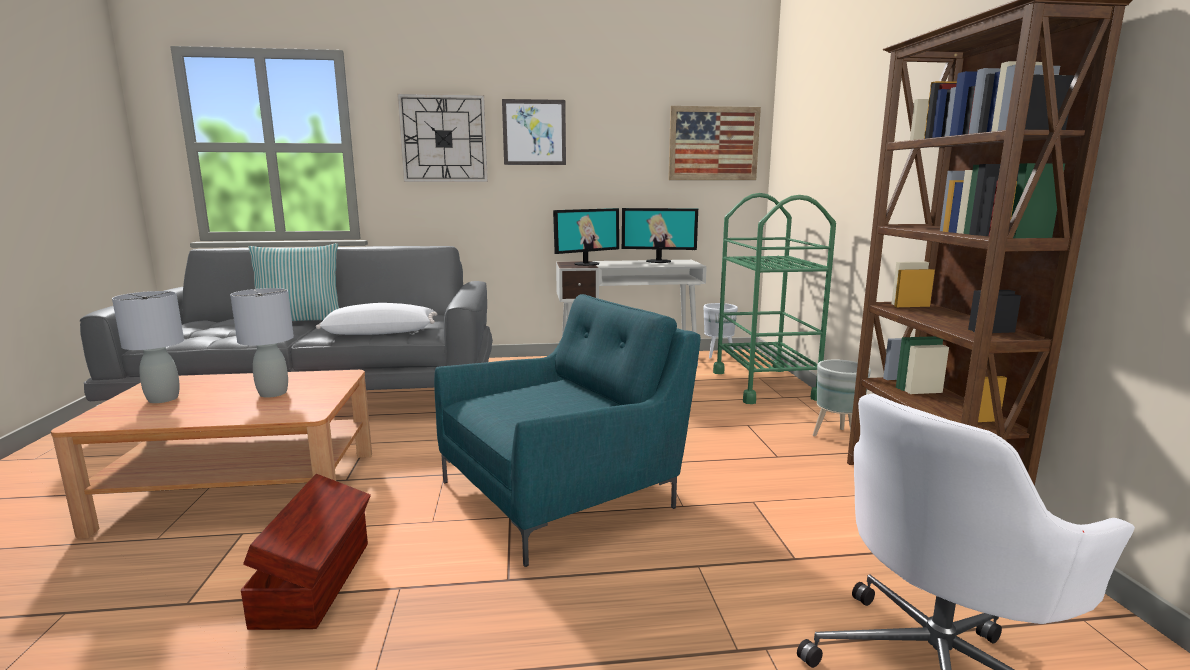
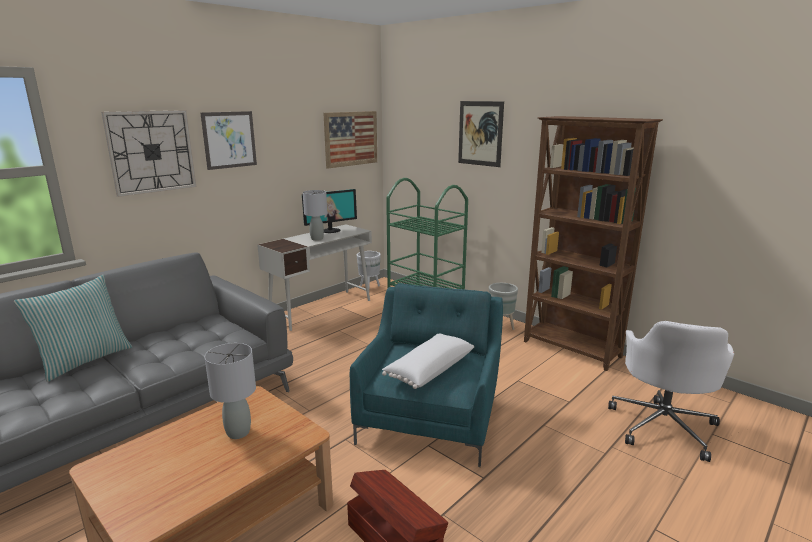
camera: 40 degrees left, 5 degrees up
(164, 399) = (151, 479): grey table lamp -> grey table lamp (317, 239)
(380, 332) = (201, 348): white pillow -> white pillow (429, 370)
(586, 264) = (288, 243): monitor -> none
(862, 113) = (480, 133): none -> picture

